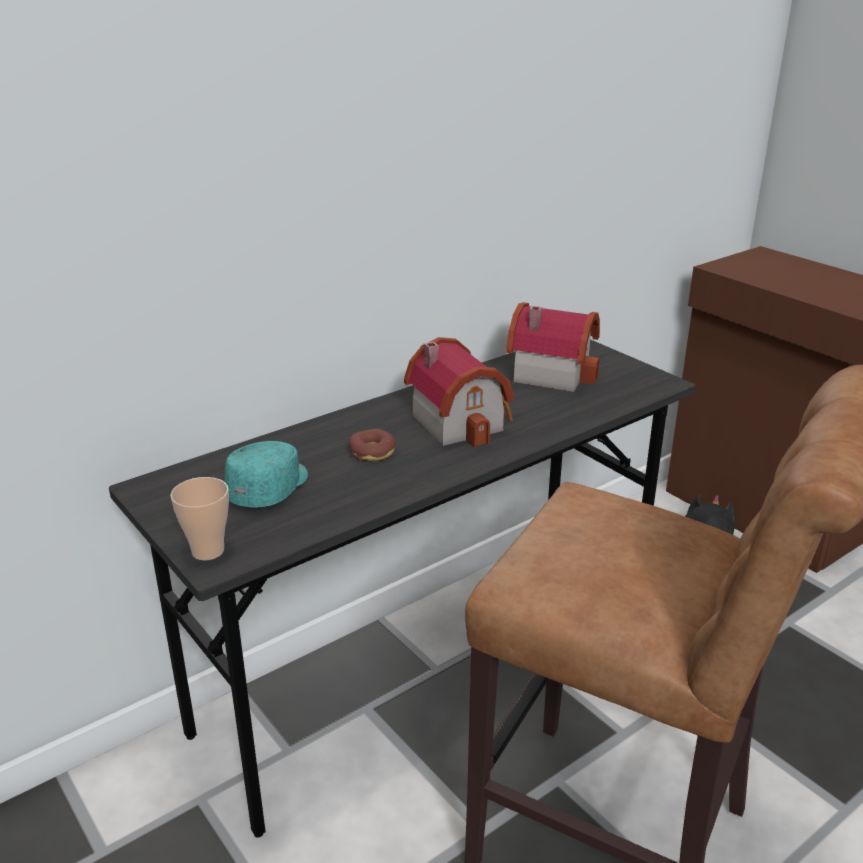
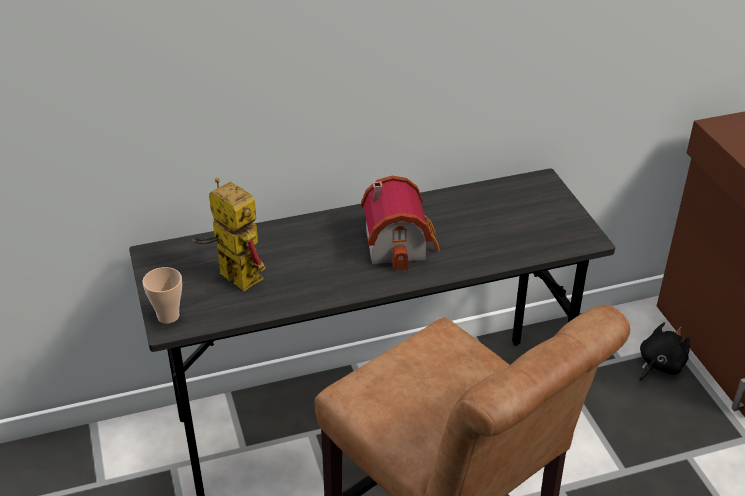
camera: 20 degrees right, 10 degrees up
(270, 489) = (231, 274): turquoise cap -> toy robot
(372, 452) = (318, 258): donut -> none
(550, 372) = (502, 208): toy house -> none

